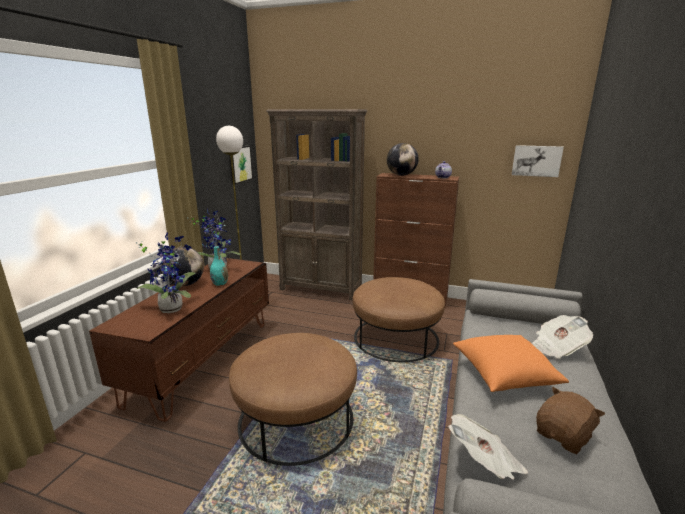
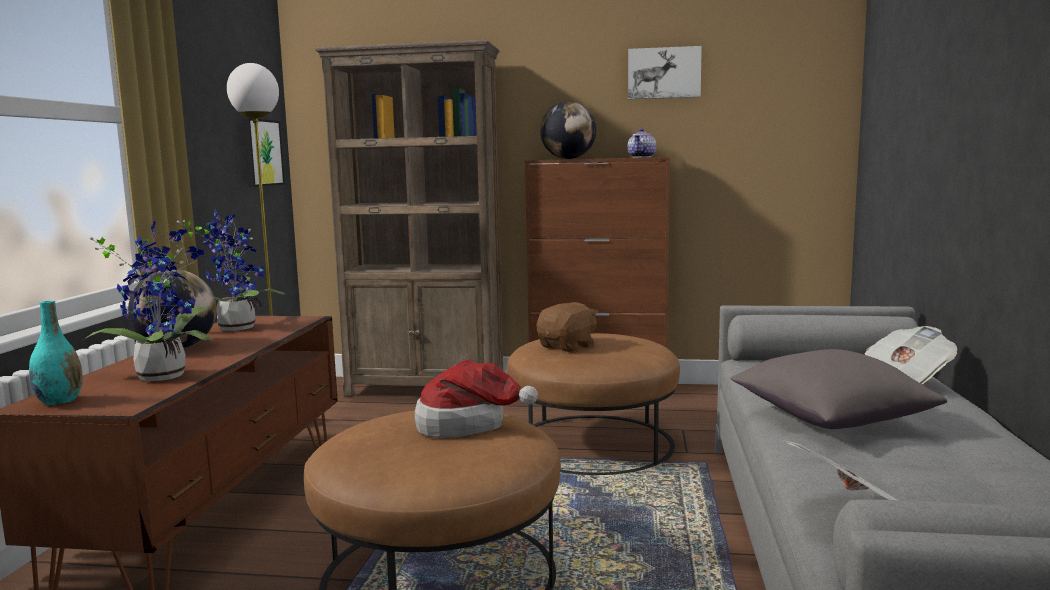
camera: 10 degrees left, 10 degrees down
(220, 283) = (250, 343): turquoise vase -> turquoise vase (59, 401)
(313, 351) = (468, 425): none -> hat
(504, 375) = (830, 419): orange pillow -> grey pillow
(536, 160) = (792, 122): picture -> picture (664, 73)
(563, 436) = (967, 475): brown plush toy -> brown plush toy (568, 347)

